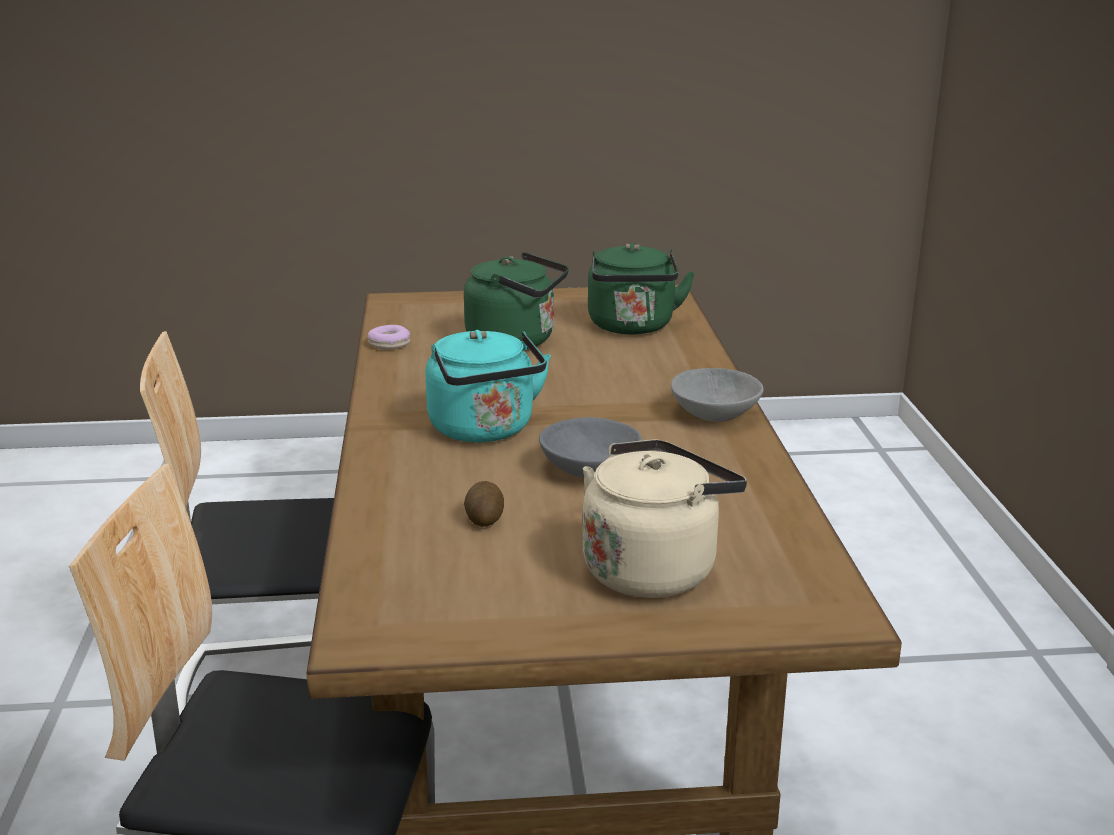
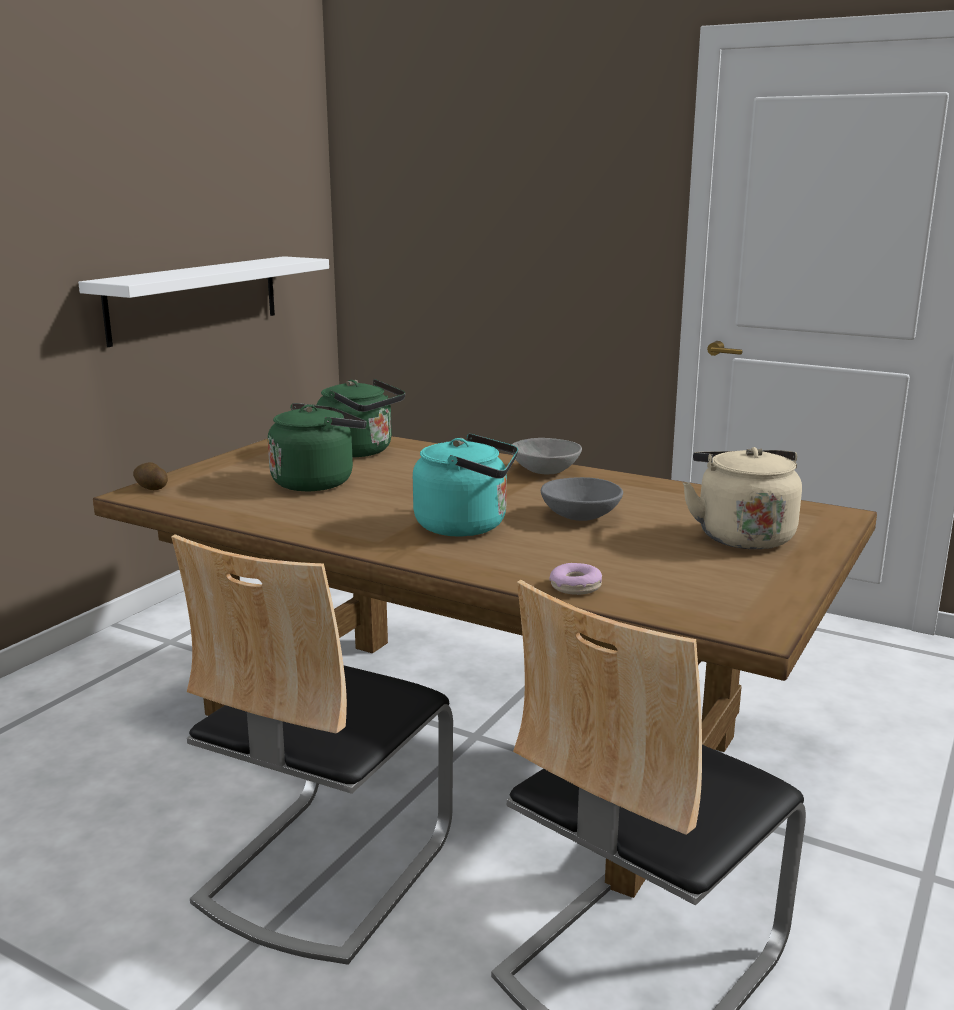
camera: 55 degrees left, 5 degrees down
(389, 344) = (234, 515): donut -> donut (575, 587)
(484, 518) = (614, 558): potato -> potato (151, 488)
(683, 117) = (195, 298): none -> white shelf

